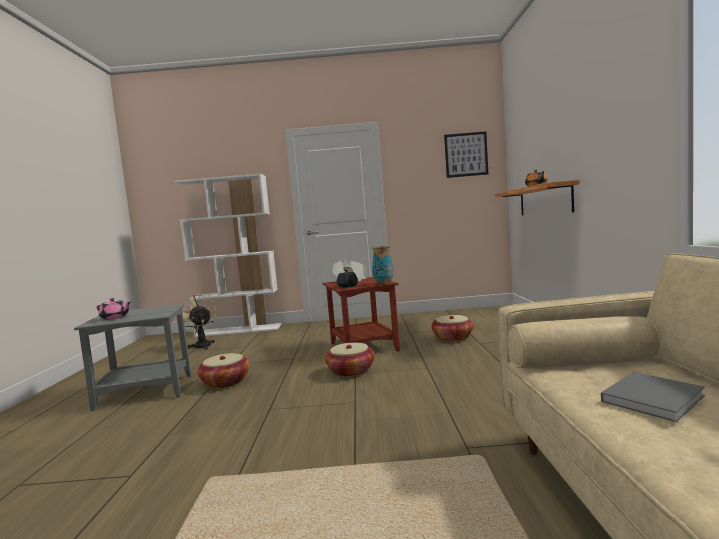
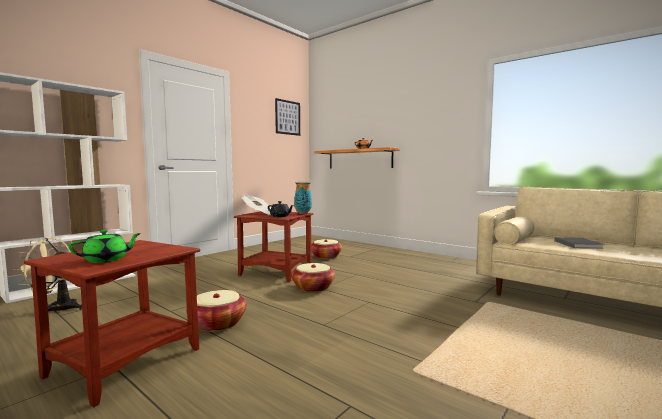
camera: 50 degrees left, 0 degrees up
(115, 318) = (107, 259): pink teapot -> green teapot
(146, 391) = (124, 362): grey side table -> brown side table

